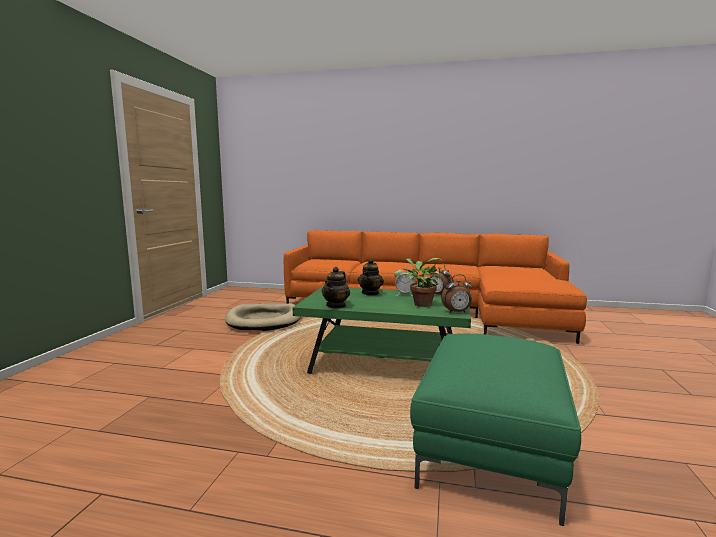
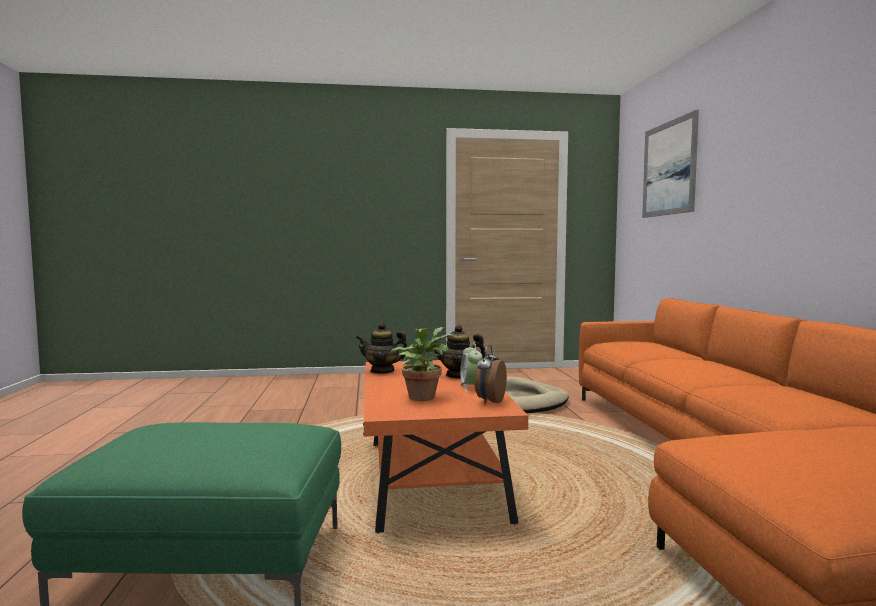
camera: 70 degrees right, 5 degrees down
(289, 145) = (669, 168): none -> picture
(385, 365) = (432, 479): green coffee table -> orange coffee table
(457, 312) = (392, 413): alarm clock -> none

